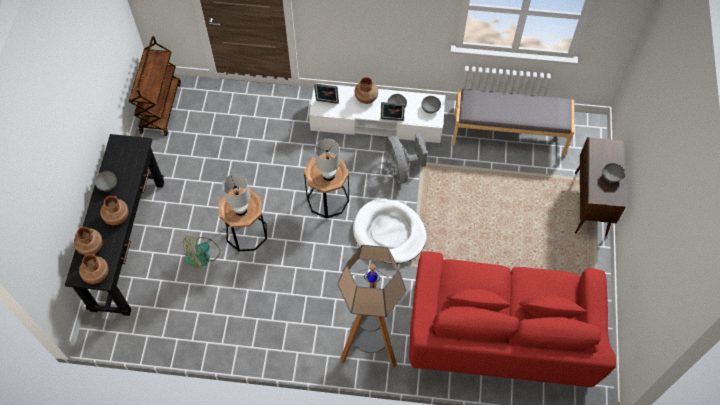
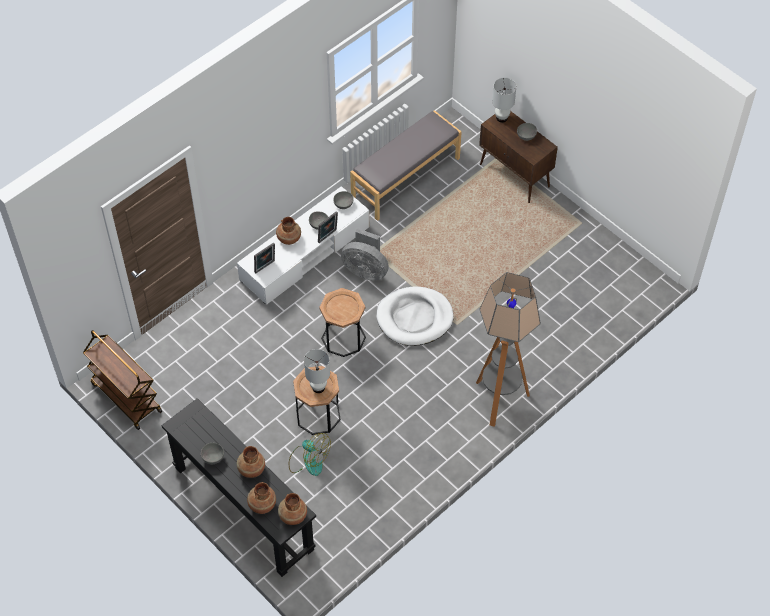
camera: 50 degrees left, 5 degrees down
(203, 255) = (308, 460): fan -> fan turned 60 degrees counterclockwise
(328, 175) = (345, 308): white table lamp -> white table lamp (501, 118)
(501, 335) = (565, 309): red sofa -> none

